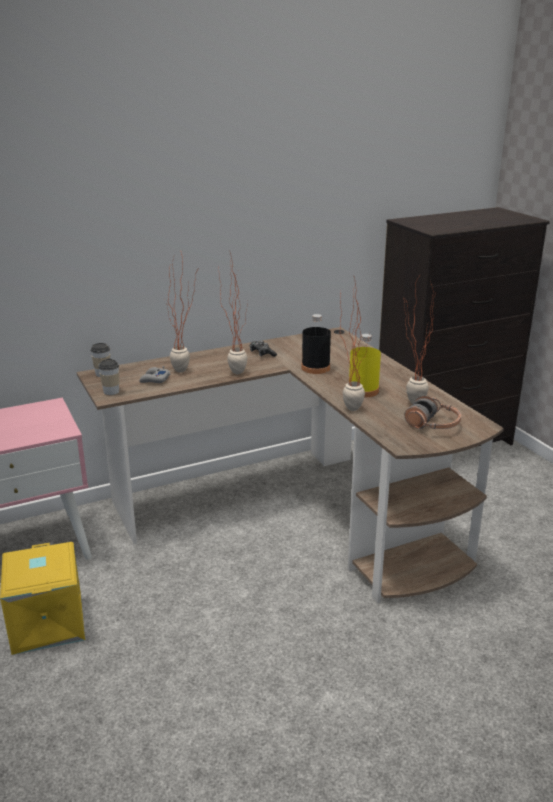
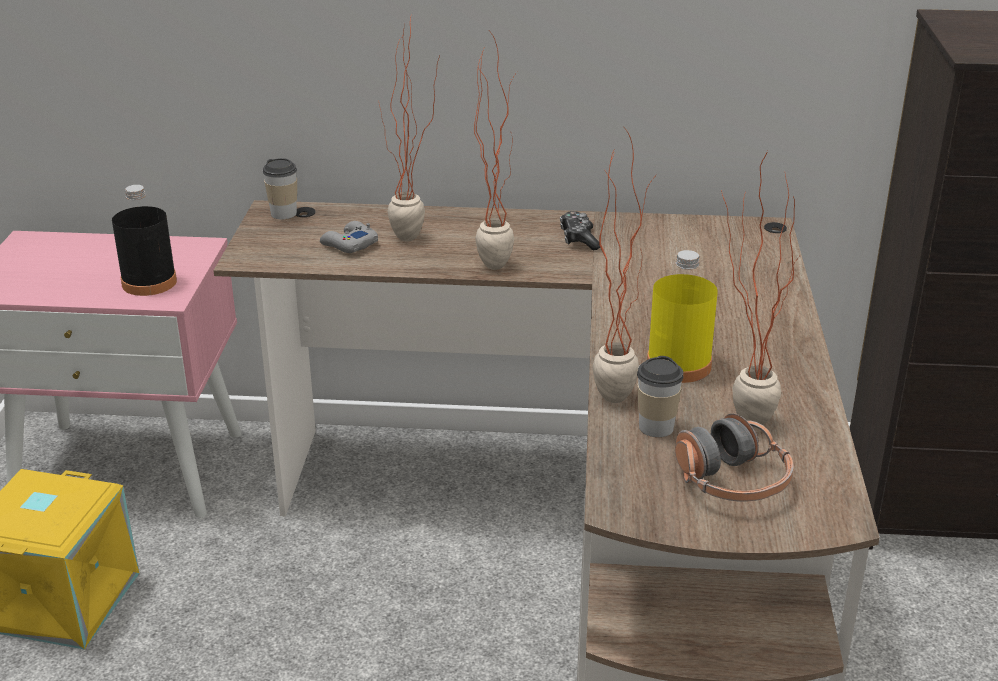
camera: 30 degrees right, 5 degrees up
(111, 392) = (261, 249): cup -> cup (656, 427)
(315, 368) = (643, 293): black bottle -> black bottle (149, 282)

